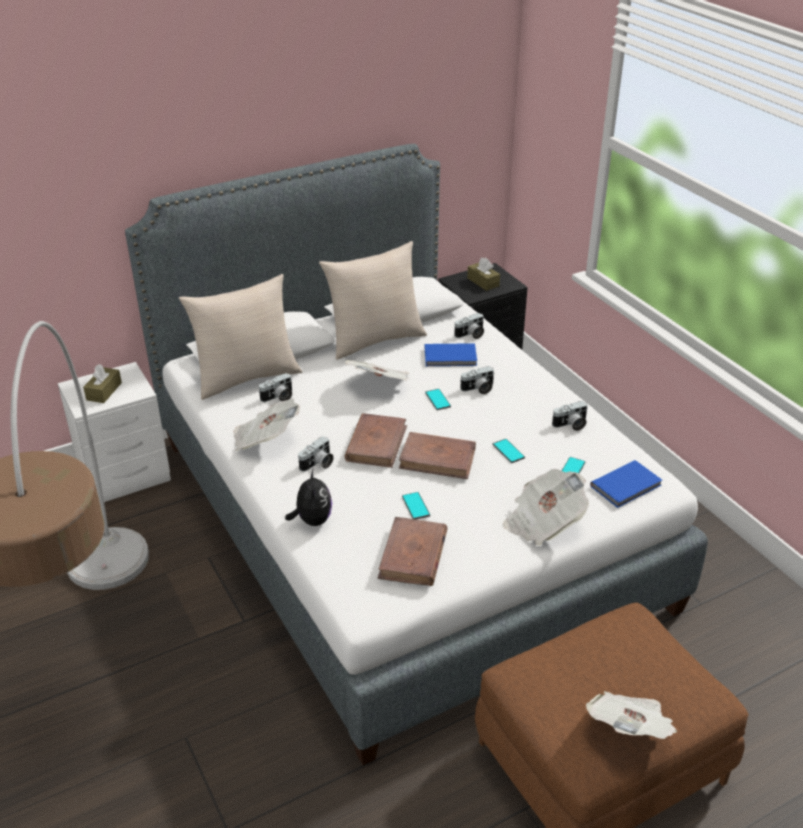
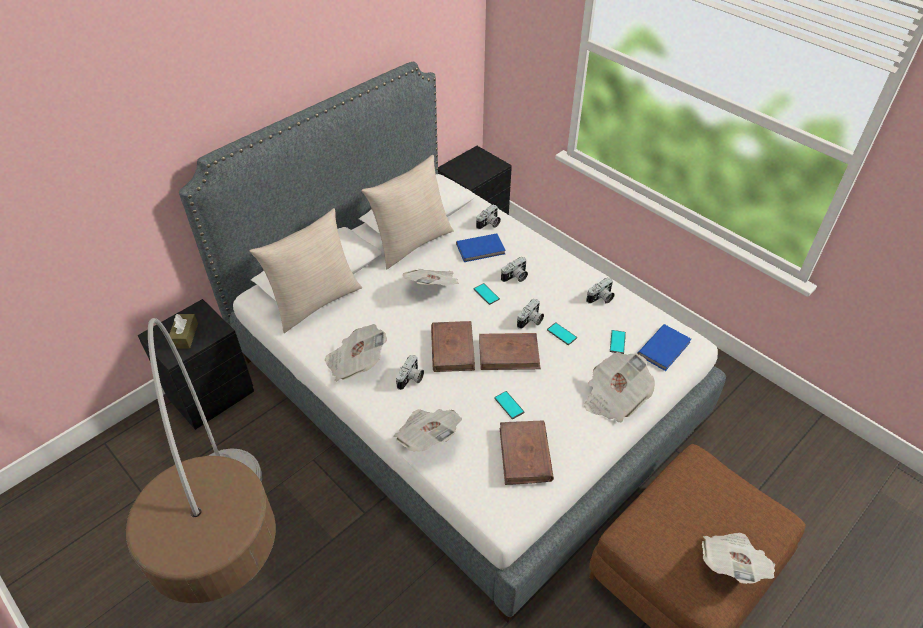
camera: 15 degrees left, 10 degrees up
(127, 475) = (213, 394): white nightstand -> black nightstand
(278, 397) = (351, 317): camera -> camera (531, 321)
(312, 520) = (427, 437): plush toy -> newspaper
(483, 282) = (474, 166): brown tissue box -> none

